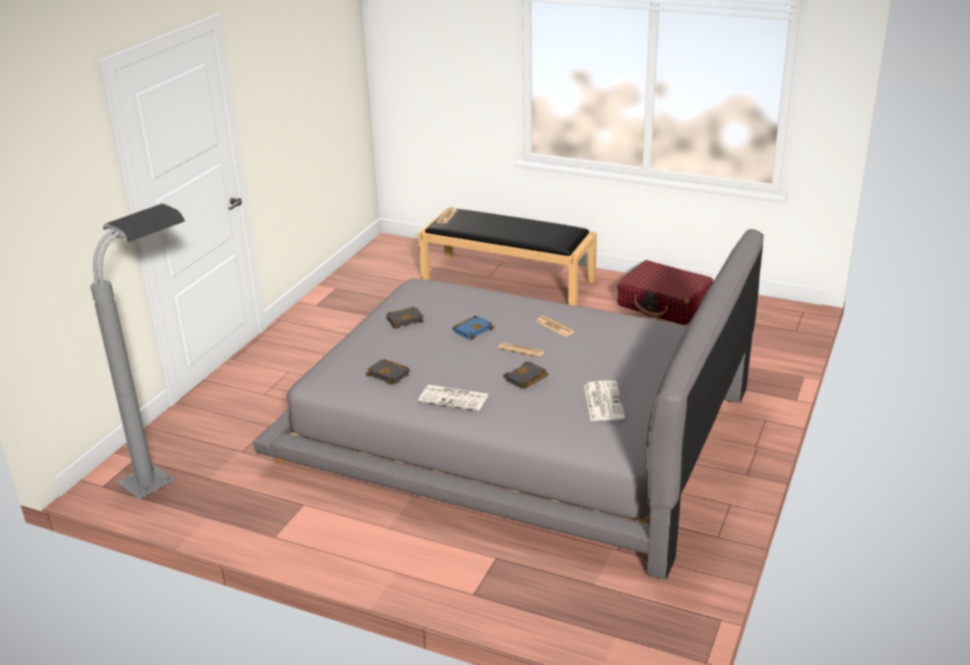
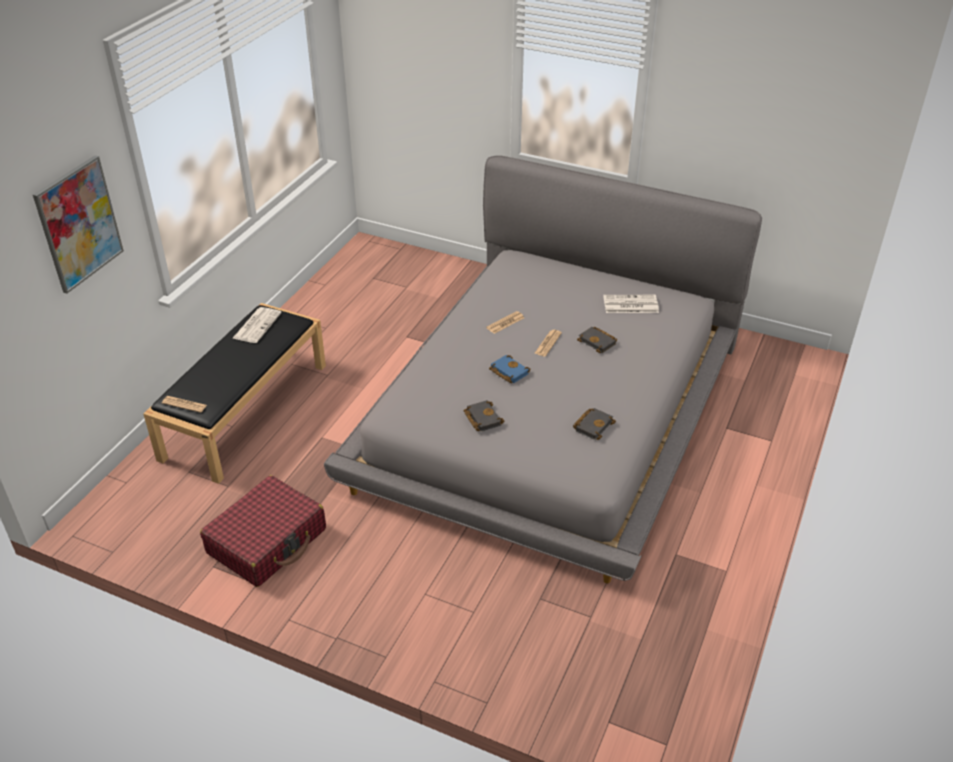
camera: 90 degrees left, 10 degrees up
(171, 470) = (630, 678): grey floor lamp -> none
(454, 398) = (632, 383): newspaper -> newspaper (257, 325)
(461, 51) = (79, 224): none -> picture
(664, 304) = (335, 310): red suitcase -> red suitcase (267, 541)

